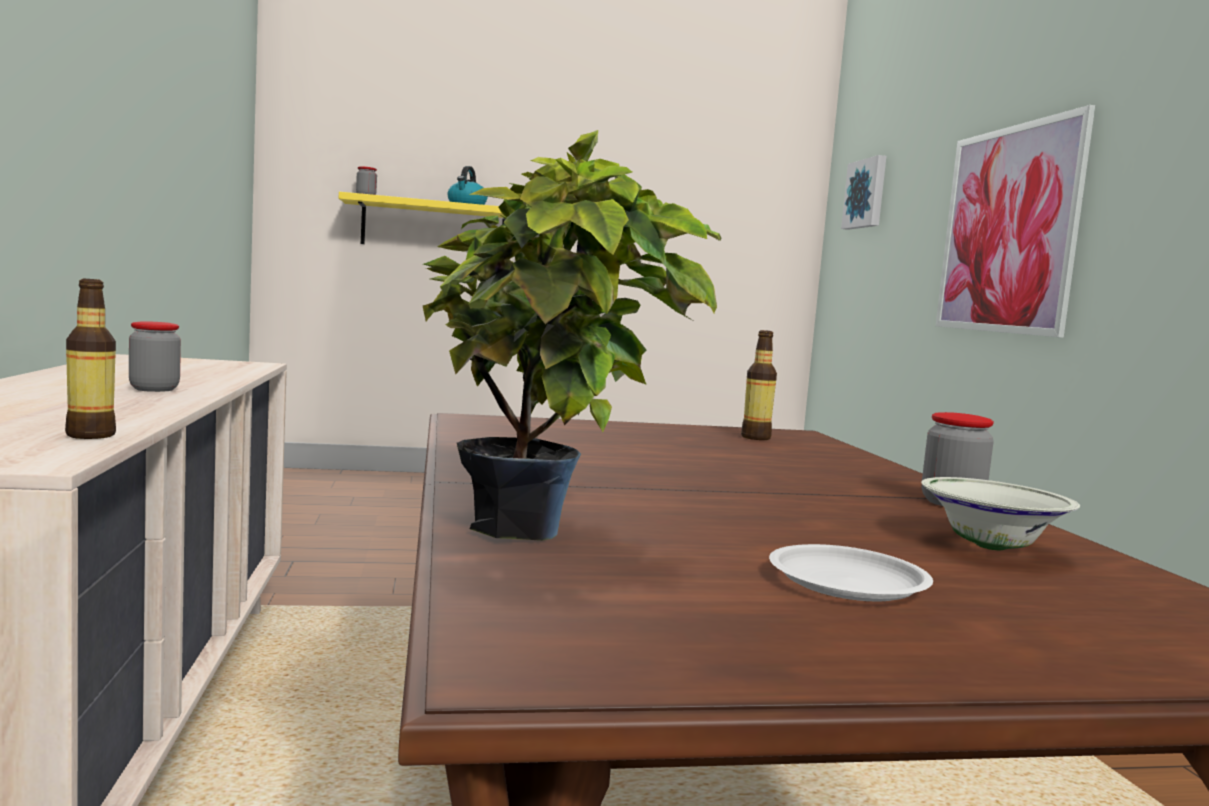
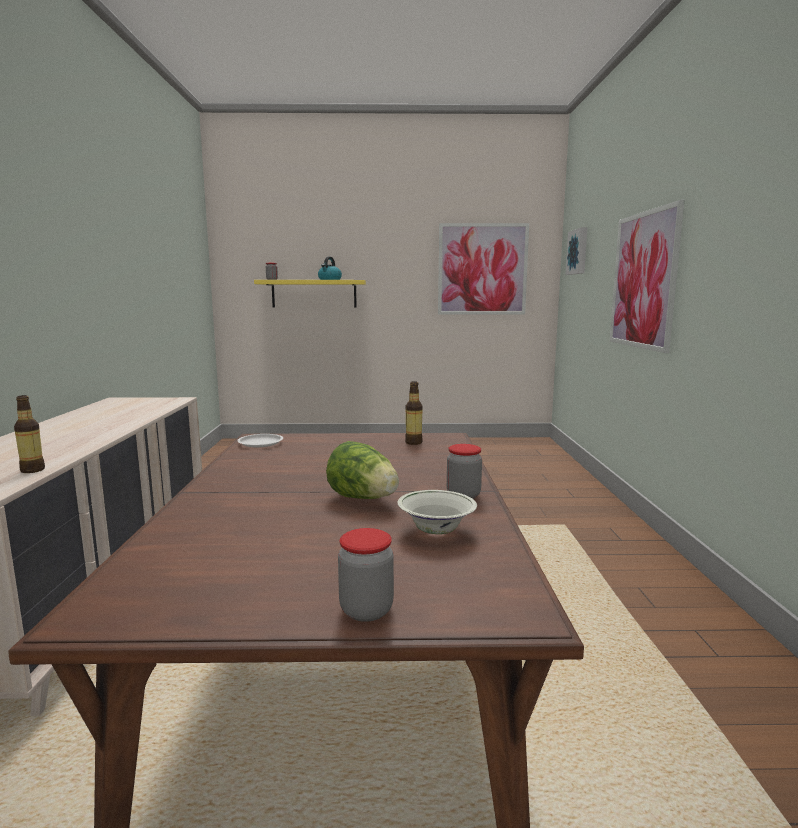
camera: 10 degrees right, 5 degrees up
(154, 389) = (99, 428): jar -> jar (366, 610)
(540, 536) = (191, 532): potted plant -> none
(709, 212) = (482, 269): none -> picture
(791, 502) = (364, 499): none -> lettuce
(846, 582) = (314, 561): white plate -> white plate (260, 443)

